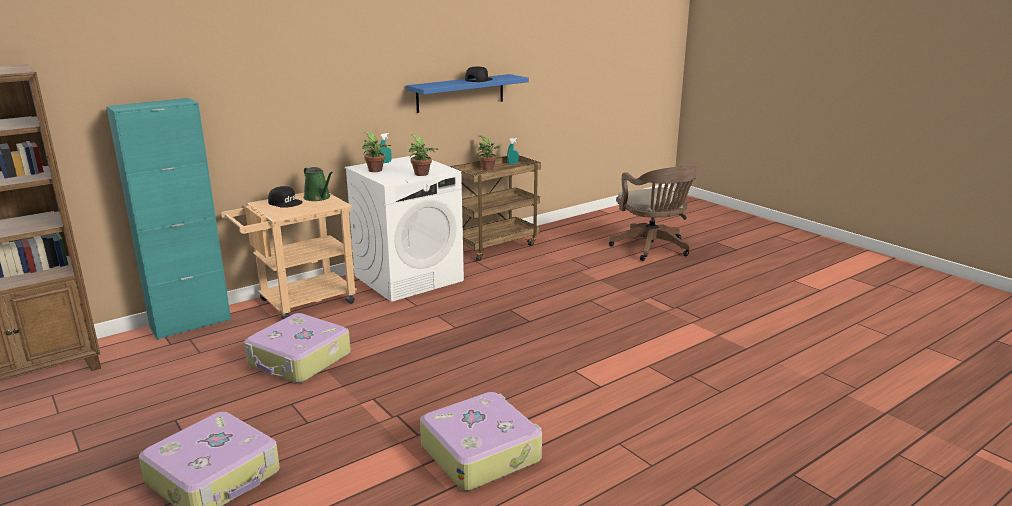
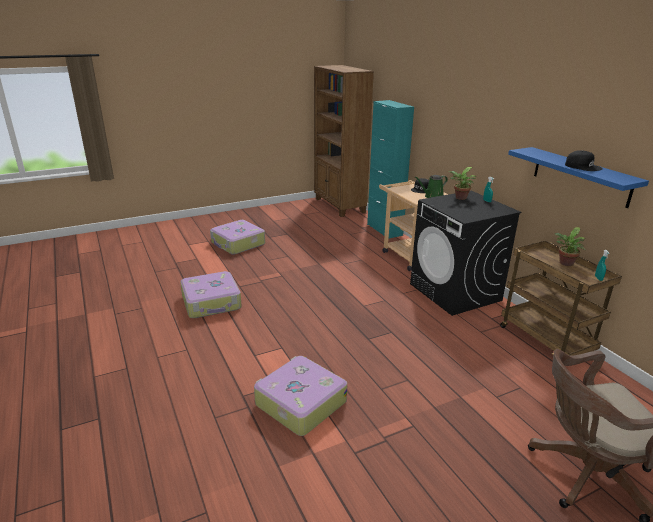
camera: 100 degrees right, 5 degrees up
(299, 360) = (333, 257): suitcase -> suitcase (299, 403)
(409, 278) = (455, 292): white washing machine -> black washing machine
(422, 174) = (450, 210): potted plant -> none

